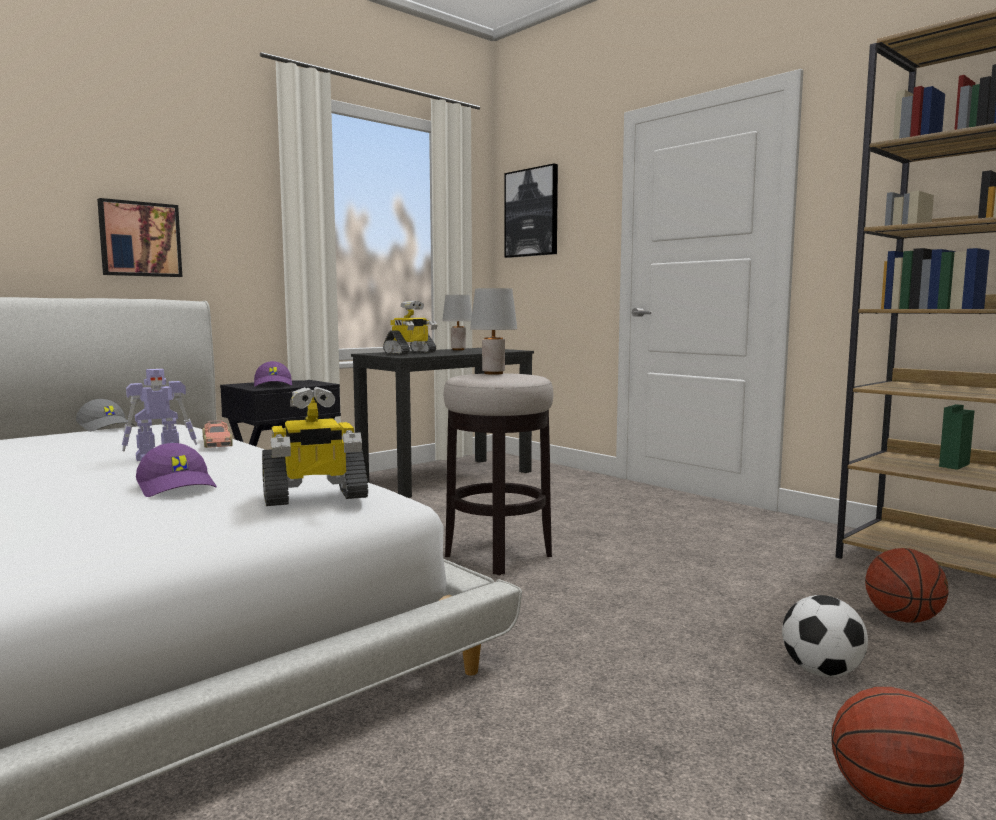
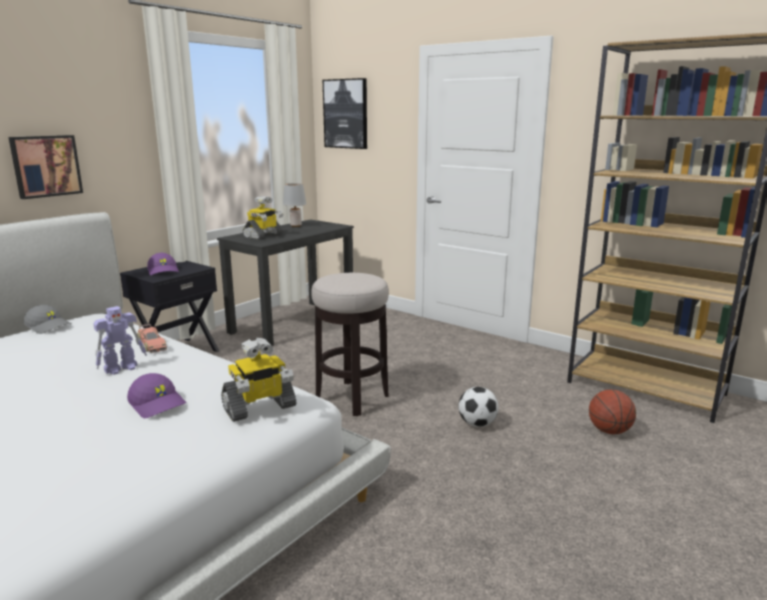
camera: 10 degrees left, 10 degrees up
(492, 373) = (345, 277): grey table lamp -> none
(821, 672) = (566, 476): football -> football (477, 424)
(891, 801) = (609, 561): basketball -> none

